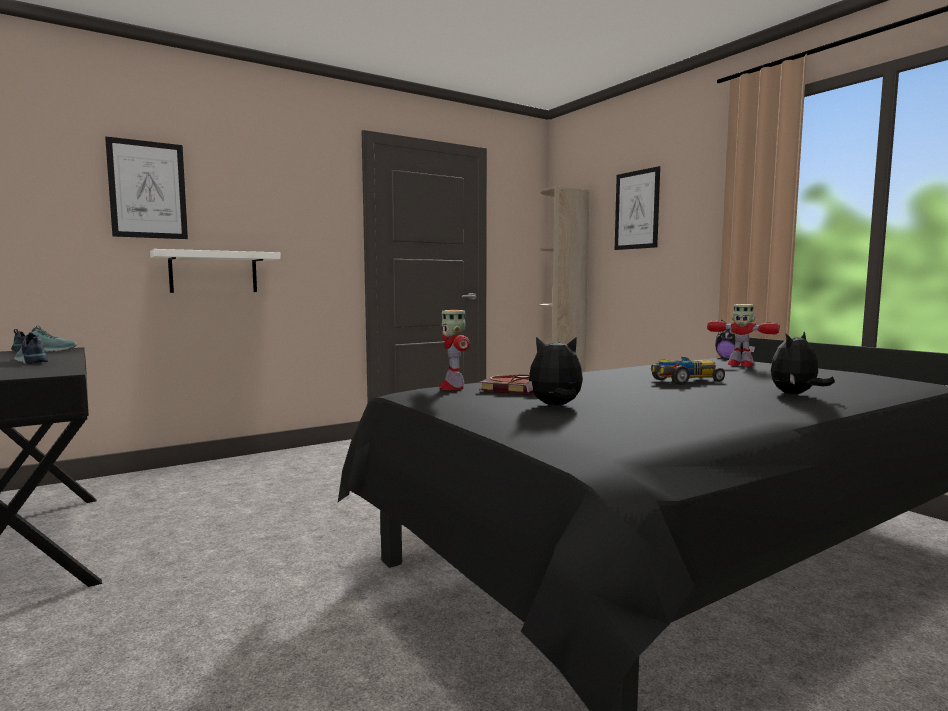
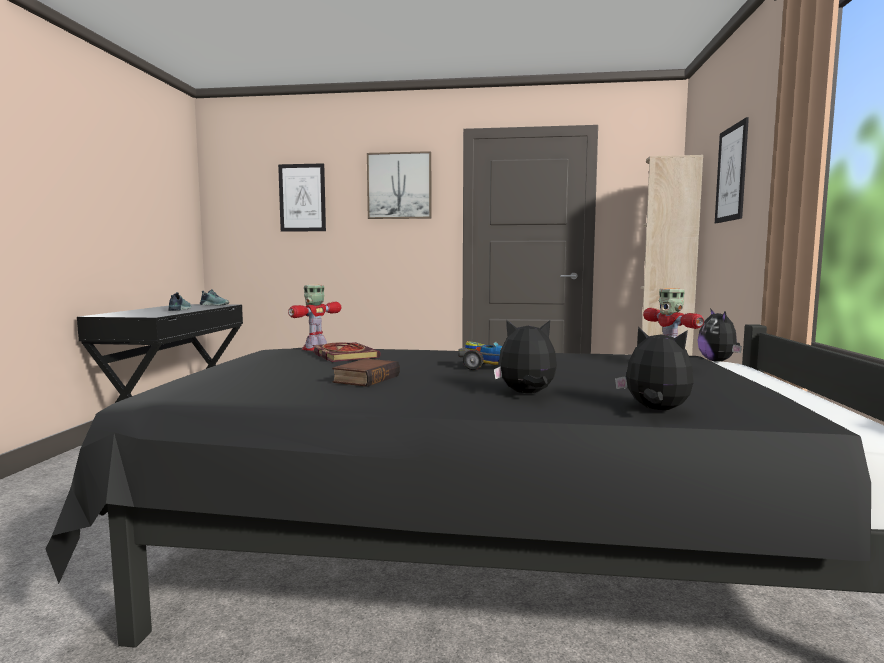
camera: 40 degrees right, 0 degrees up
(213, 272) = (342, 255): white shelf -> none
(289, 187) = (399, 186): none -> picture
(555, 406) = (294, 368): plush toy -> plush toy (655, 410)
(663, 403) = (365, 378): none -> book

